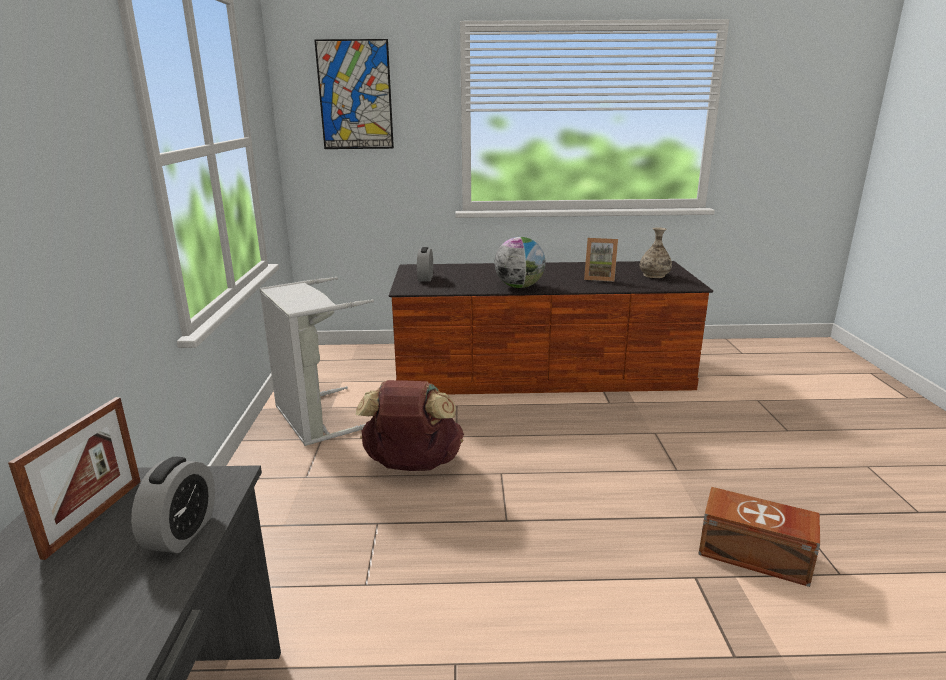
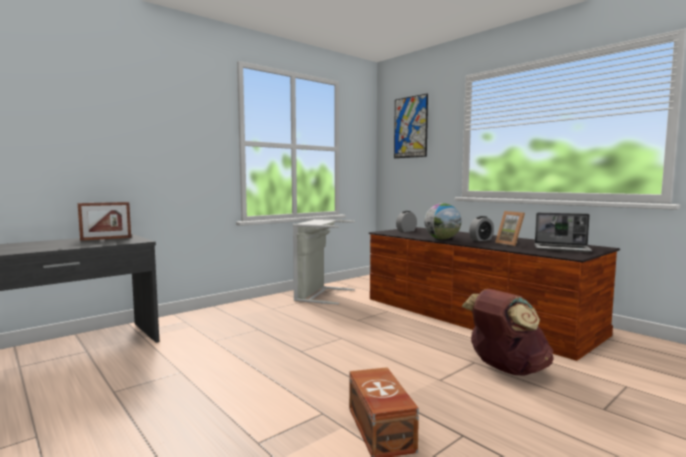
camera: 50 degrees right, 15 degrees down
(182, 533) = (103, 243): alarm clock -> alarm clock (481, 240)
(412, 465) = (314, 321): brown backpack -> brown backpack (506, 369)
(654, 275) = (562, 249): vase -> laptop

